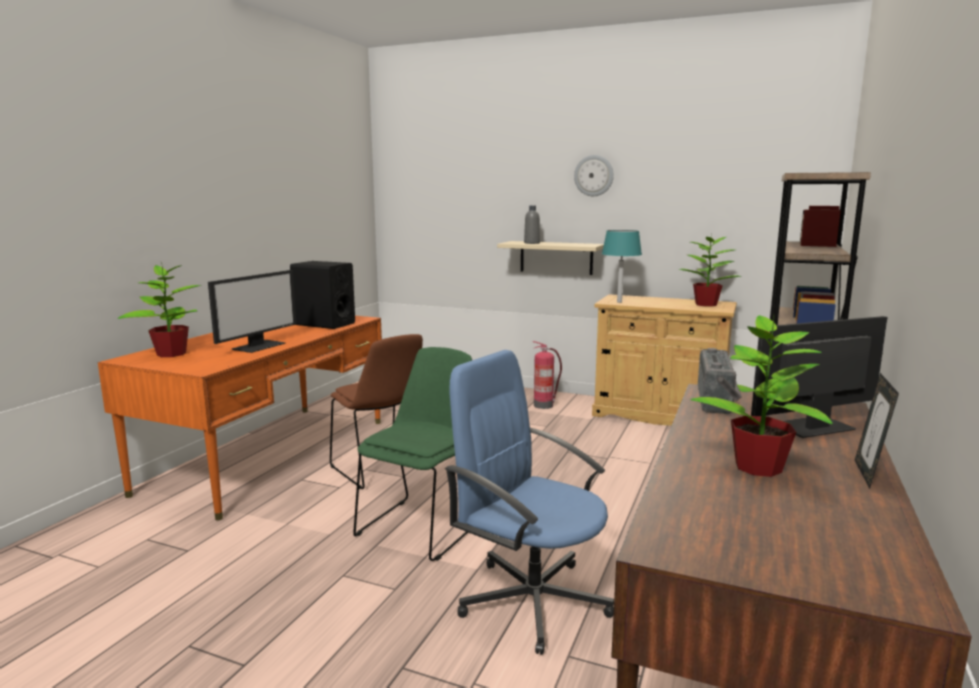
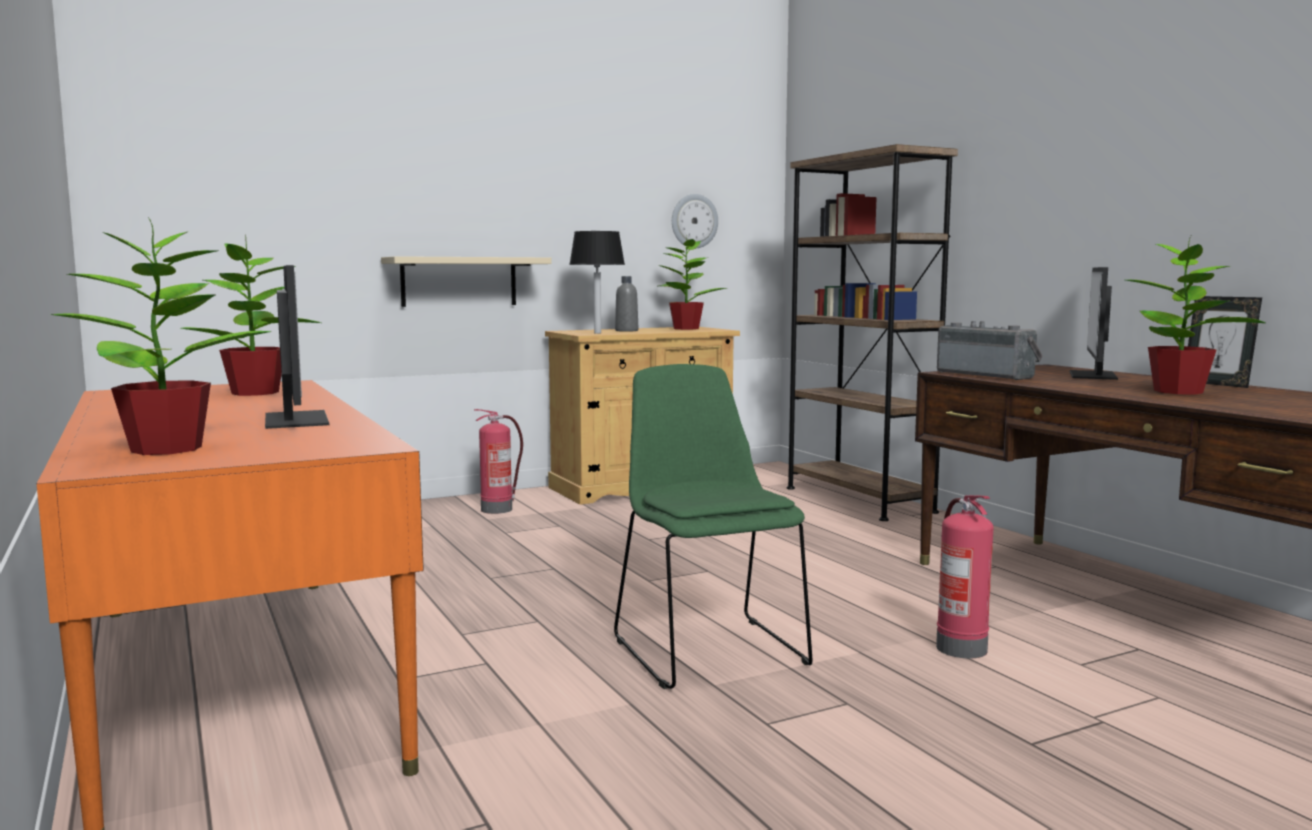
camera: 50 degrees left, 5 degrees down
(324, 324) = (255, 393): black speaker -> potted plant
(382, 468) = (484, 624): brown chair -> none
(532, 243) = (440, 256): grey bottle -> grey bottle (626, 330)
(532, 599) = (959, 647): blue office chair -> fire extinguisher
(594, 175) = (509, 157): wall clock -> wall clock (694, 221)
(619, 302) = (597, 333): turquoise table lamp -> black table lamp

